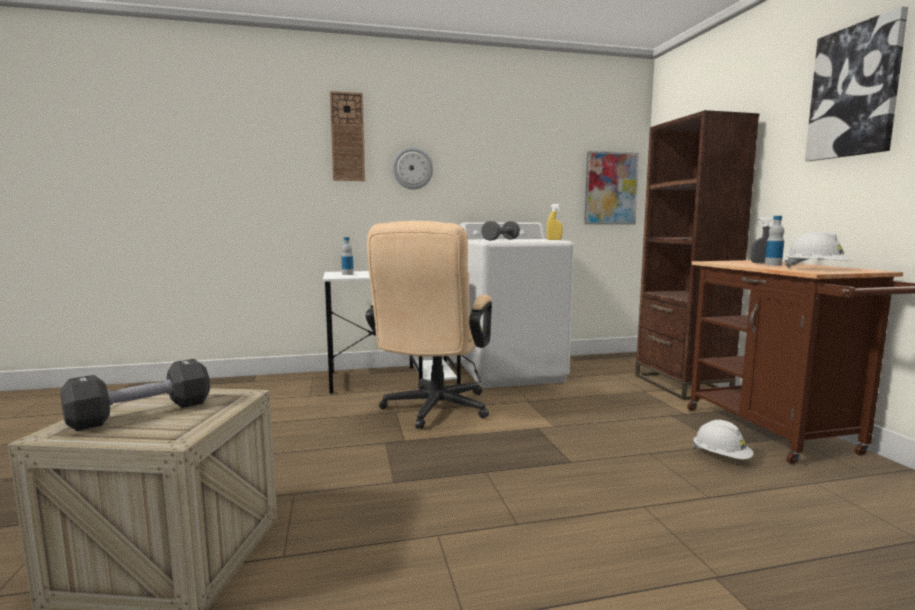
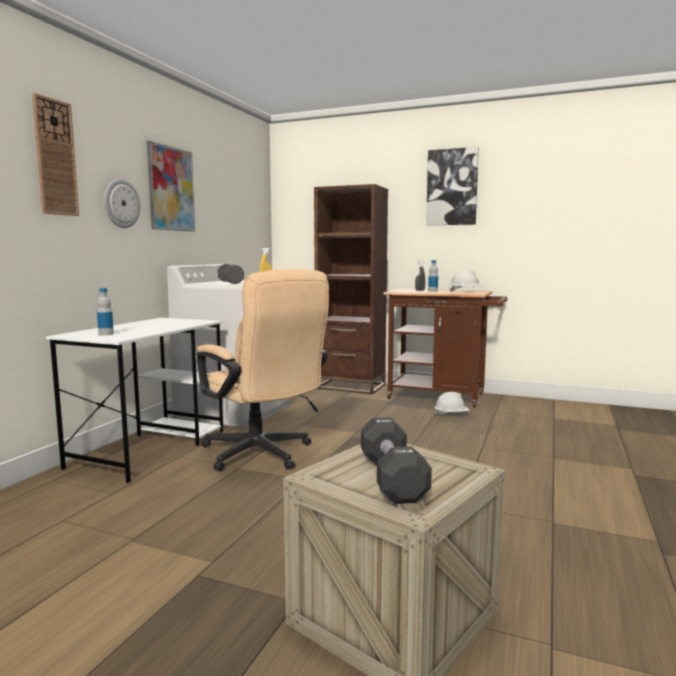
camera: 55 degrees left, 0 degrees up
(610, 188) = (254, 232): picture -> picture (171, 189)

